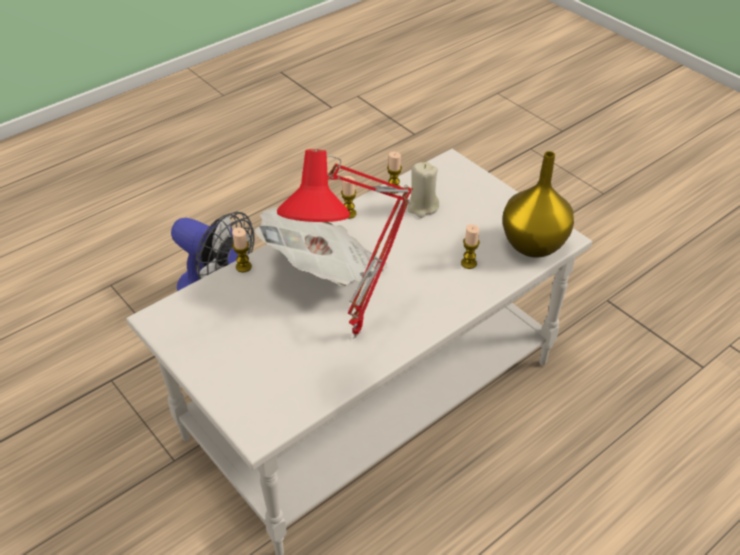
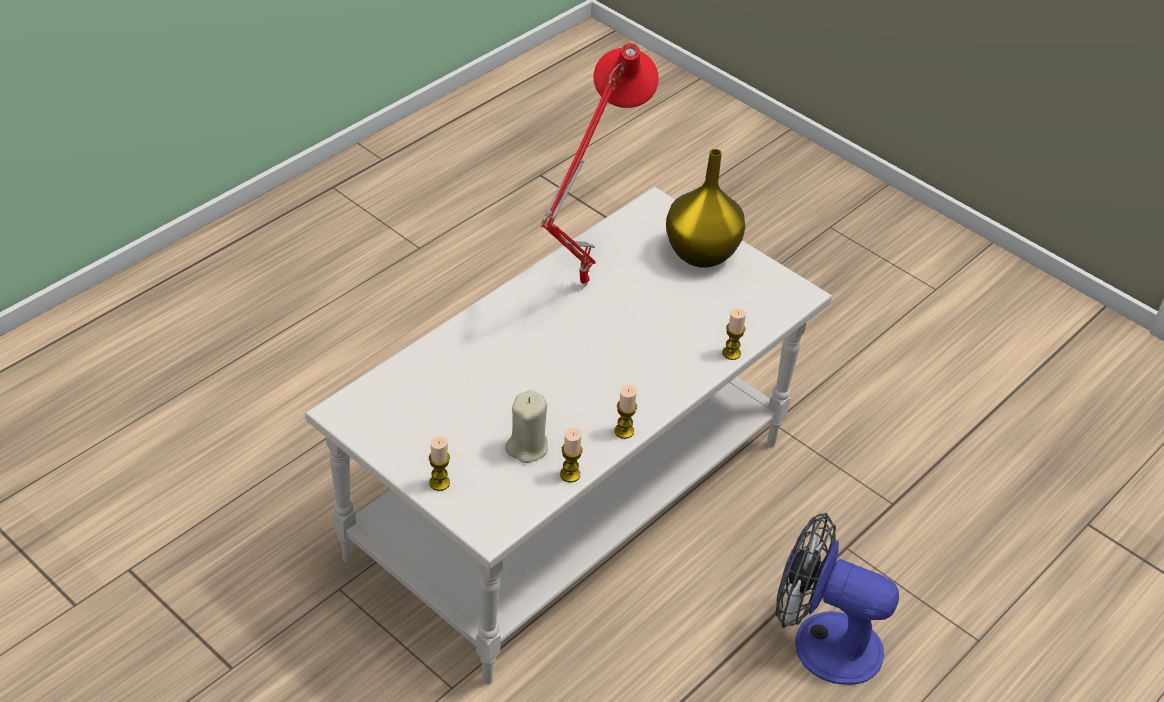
camera: 170 degrees right, 0 degrees up
(324, 270) = (636, 353): newspaper -> none
(468, 263) = (465, 371): candle -> candle (439, 483)
(533, 246) = (382, 398): yellow vase -> yellow vase (700, 252)

